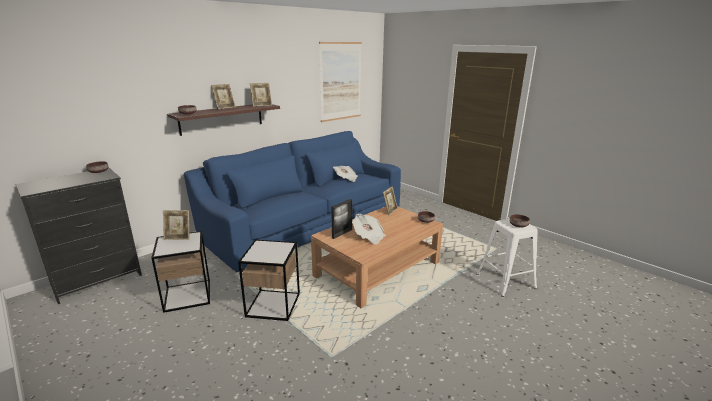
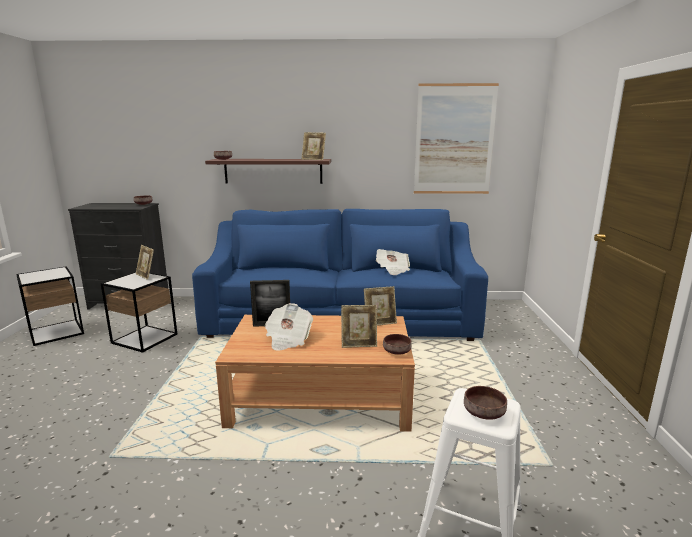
camera: 45 degrees right, 5 degrees down
(224, 108) = (274, 158): picture frame -> picture frame (359, 344)
(273, 305) = (172, 378): side table -> side table (56, 332)

